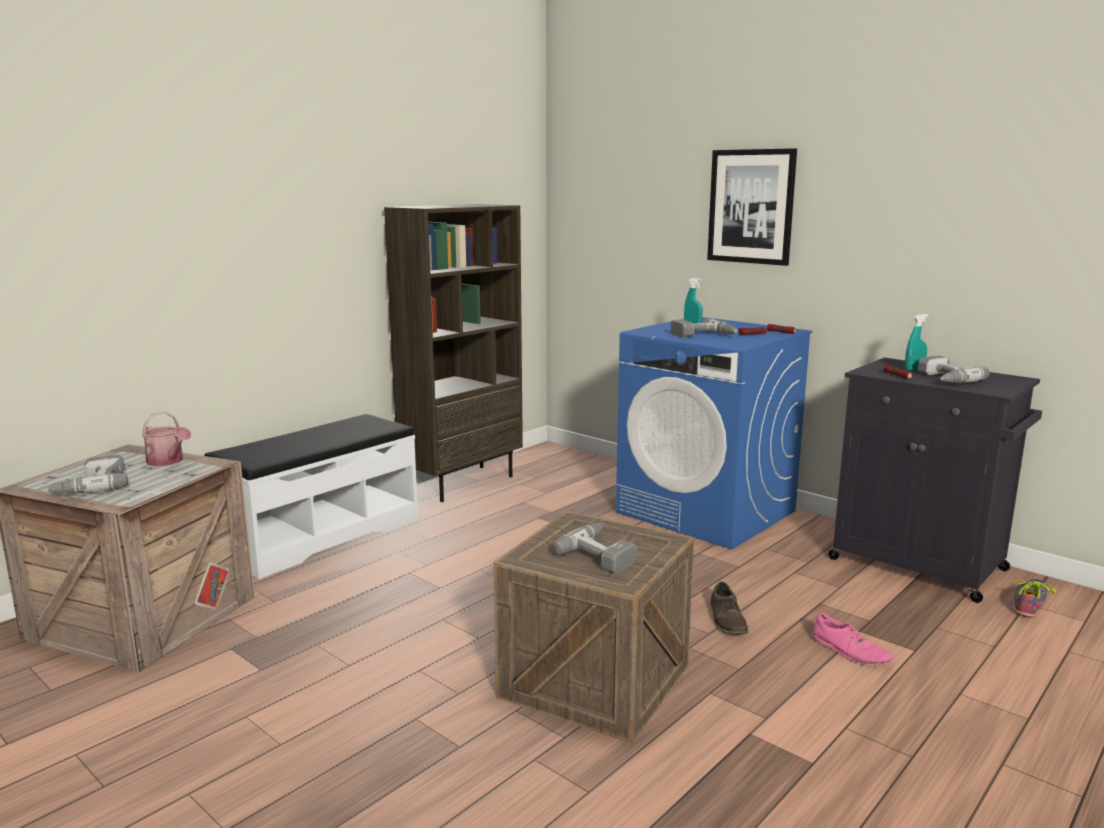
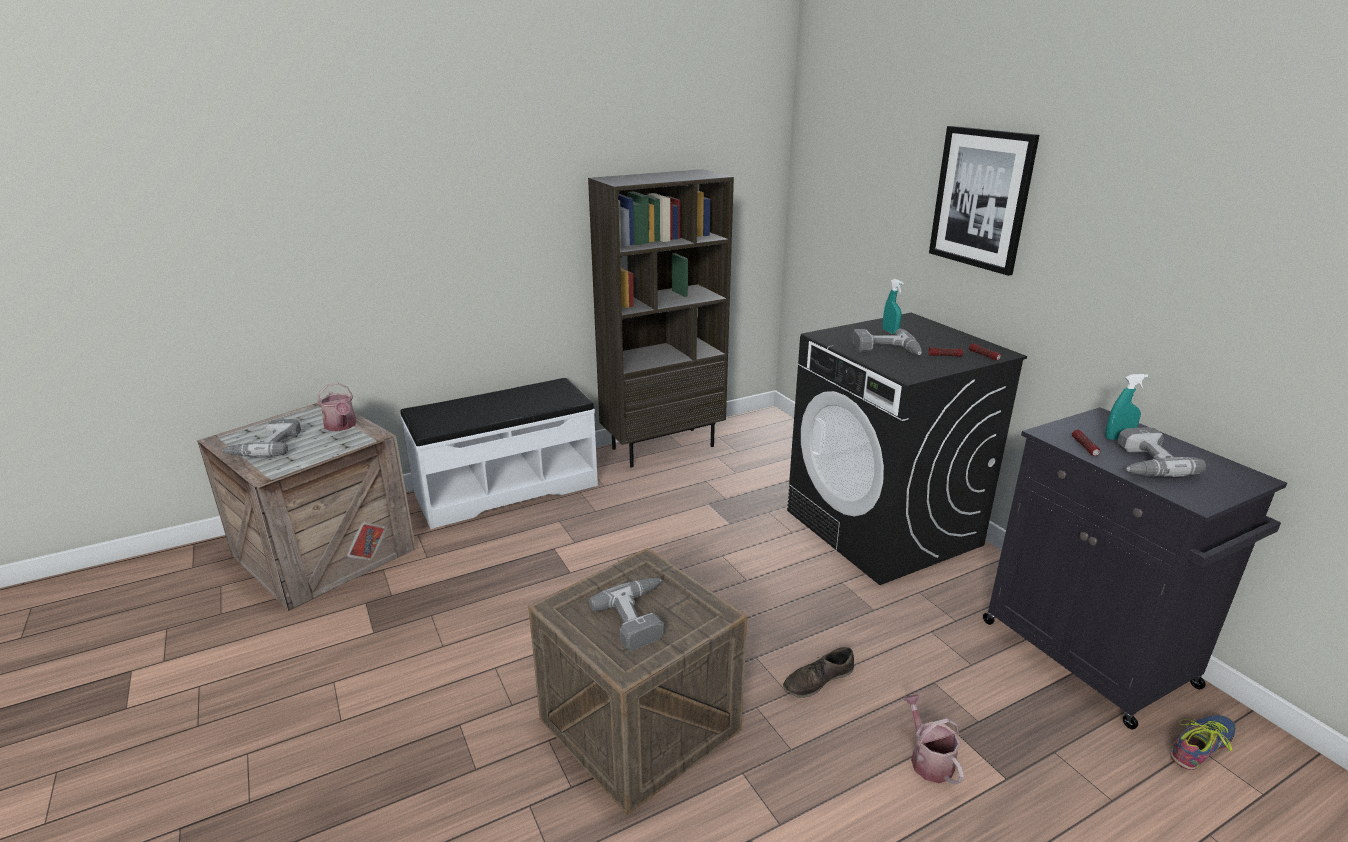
camera: 20 degrees right, 10 degrees up
(707, 512) = (883, 528): blue washing machine -> black washing machine
(727, 620) = (818, 680): brown shoe -> brown shoe turned 45 degrees clockwise
(850, 651) = (928, 759): pink shoe -> watering can

